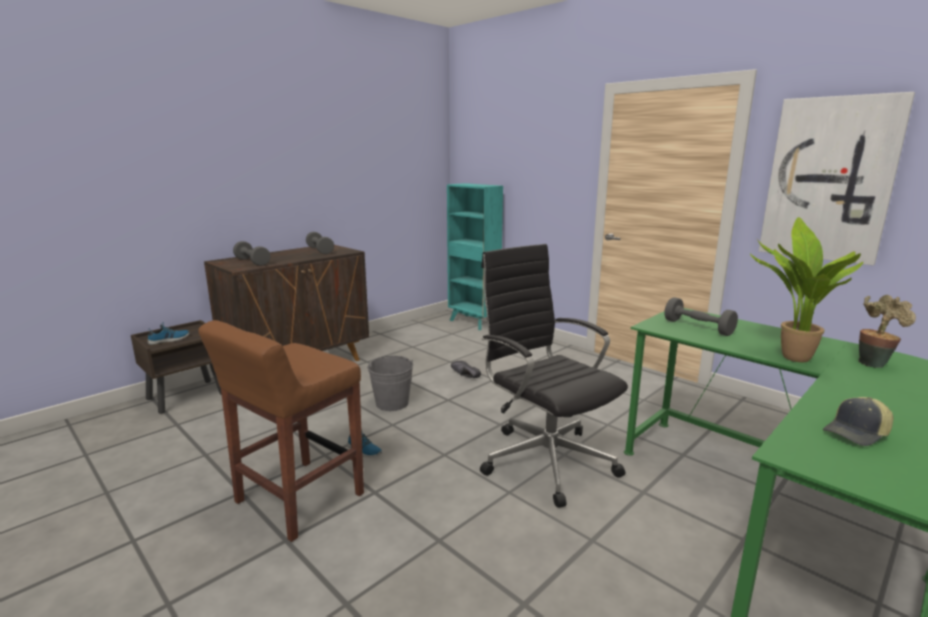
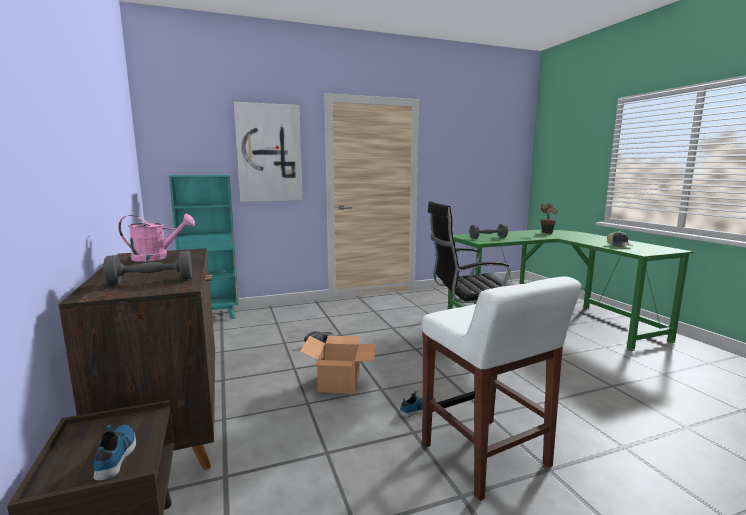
camera: 65 degrees left, 5 degrees down
(298, 499) = (486, 456): brown stool -> white stool
(320, 250) = (157, 258): grey dumbbell -> pink watering can
(392, 403) = (339, 382): grey bucket -> cardboard box
(790, 358) = (537, 237): potted plant -> none
(829, 180) = (456, 160): picture -> picture (269, 153)

